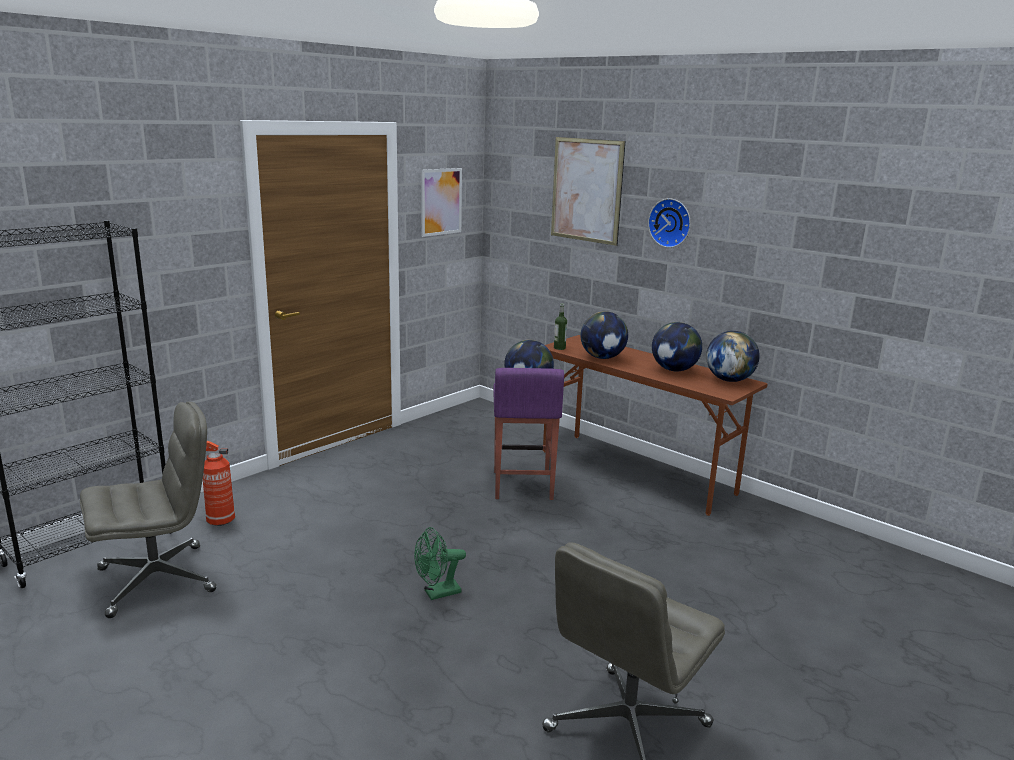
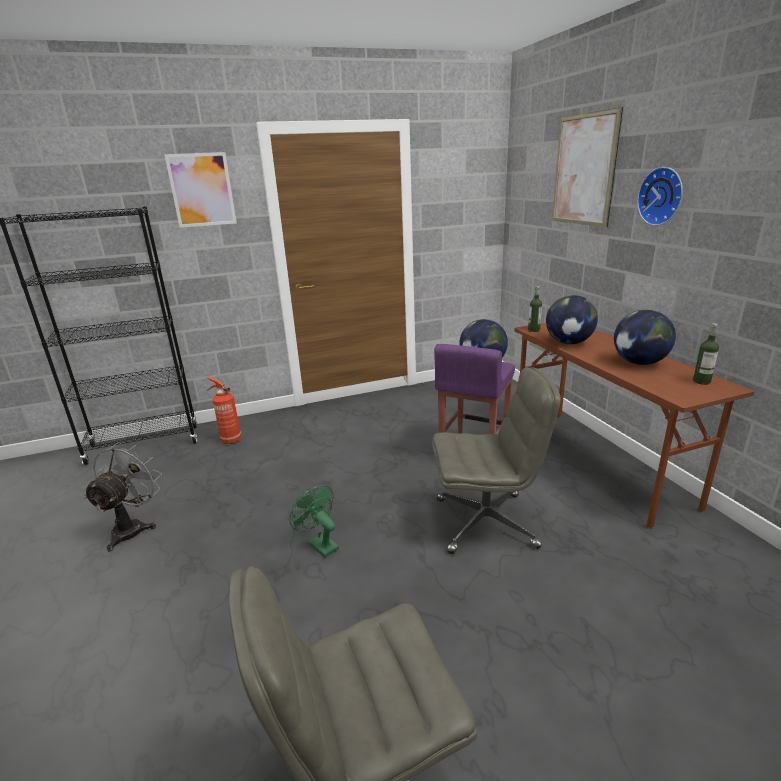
camera: 30 degrees right, 5 degrees up
(158, 579) = (155, 477): grey office chair -> grey office chair (486, 522)
(193, 633) = (133, 527): none -> grey fan
(437, 593) = (319, 544): green fan -> green fan turned 45 degrees clockwise
(441, 201) = (458, 193): picture -> picture (202, 190)
(729, 380) = (701, 381): globe -> bottle

